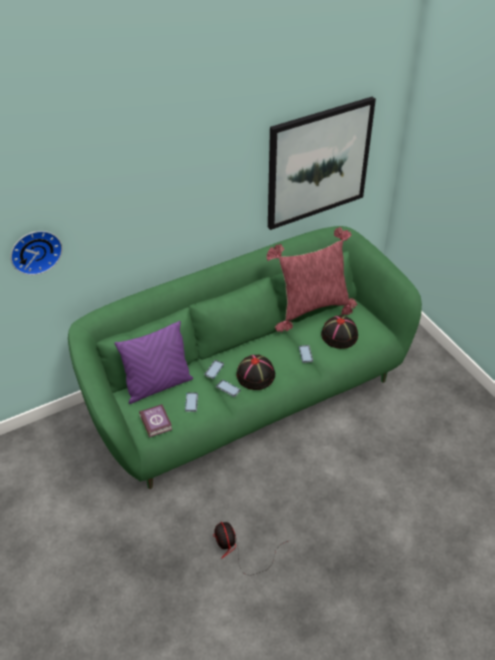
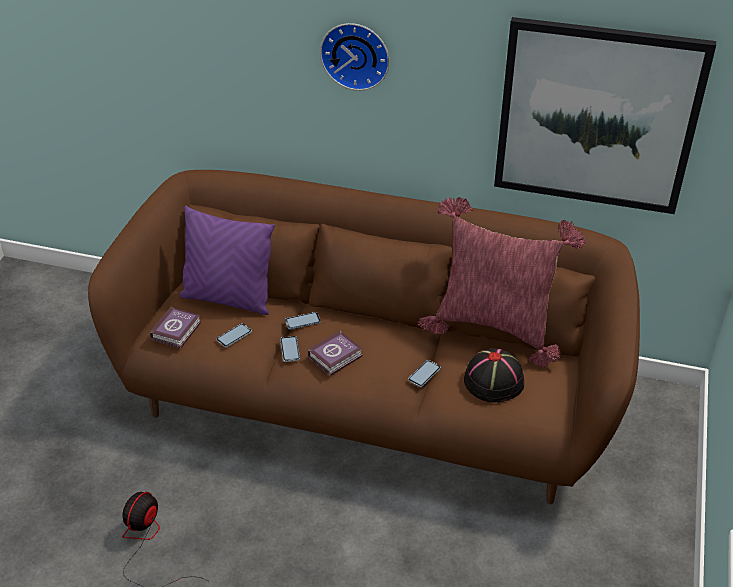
camera: 45 degrees right, 5 degrees down
(35, 250) = (157, 50): wall clock -> wall clock (356, 54)
(247, 395) = (366, 400): green sofa -> brown sofa
(256, 375) = (336, 356): black hat -> book

